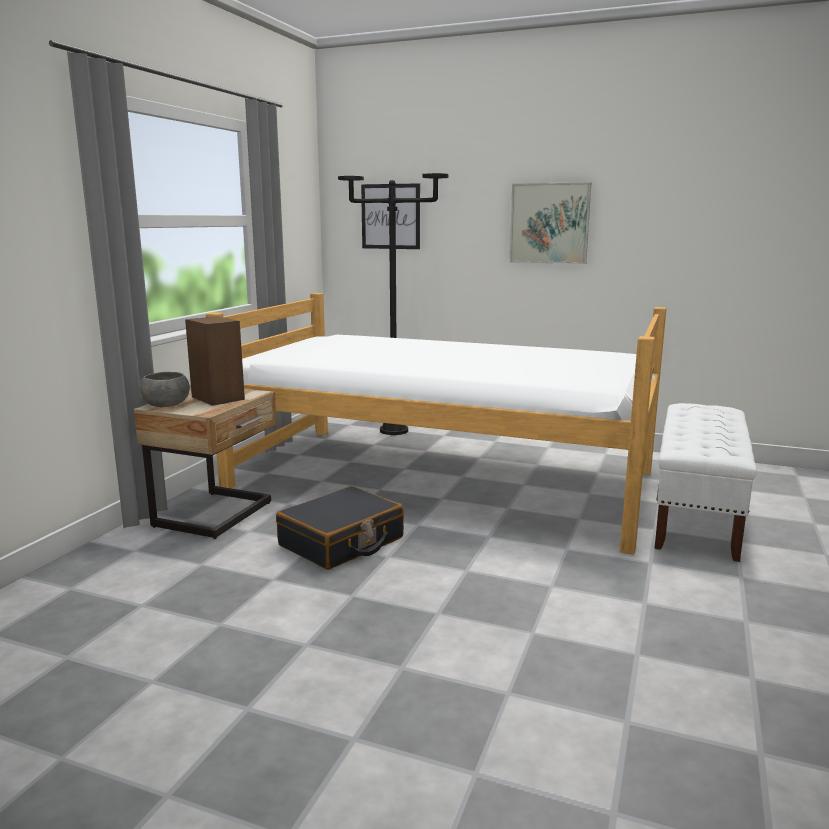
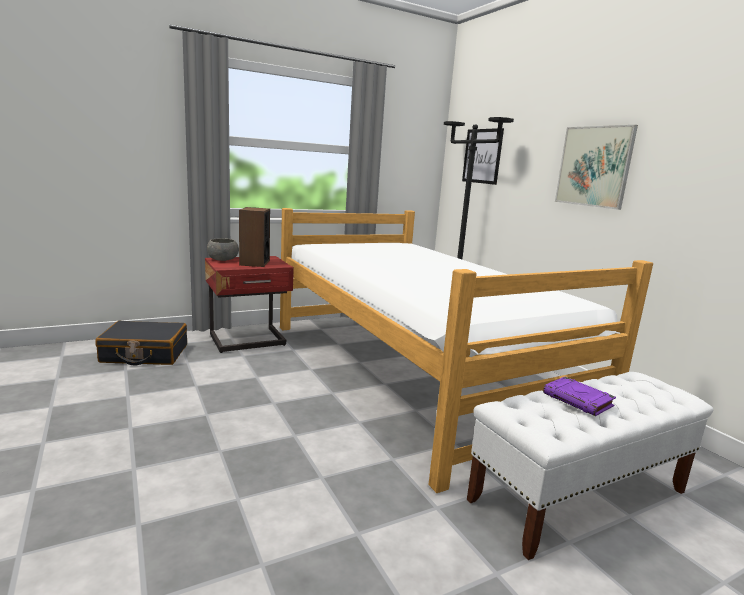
camera: 40 degrees right, 0 degrees up
(217, 515) = (248, 341): beige nightstand -> red nightstand
(342, 542) = (269, 383): black suitcase -> black suitcase (144, 354)
(701, 430) = (578, 400): none -> purple book

